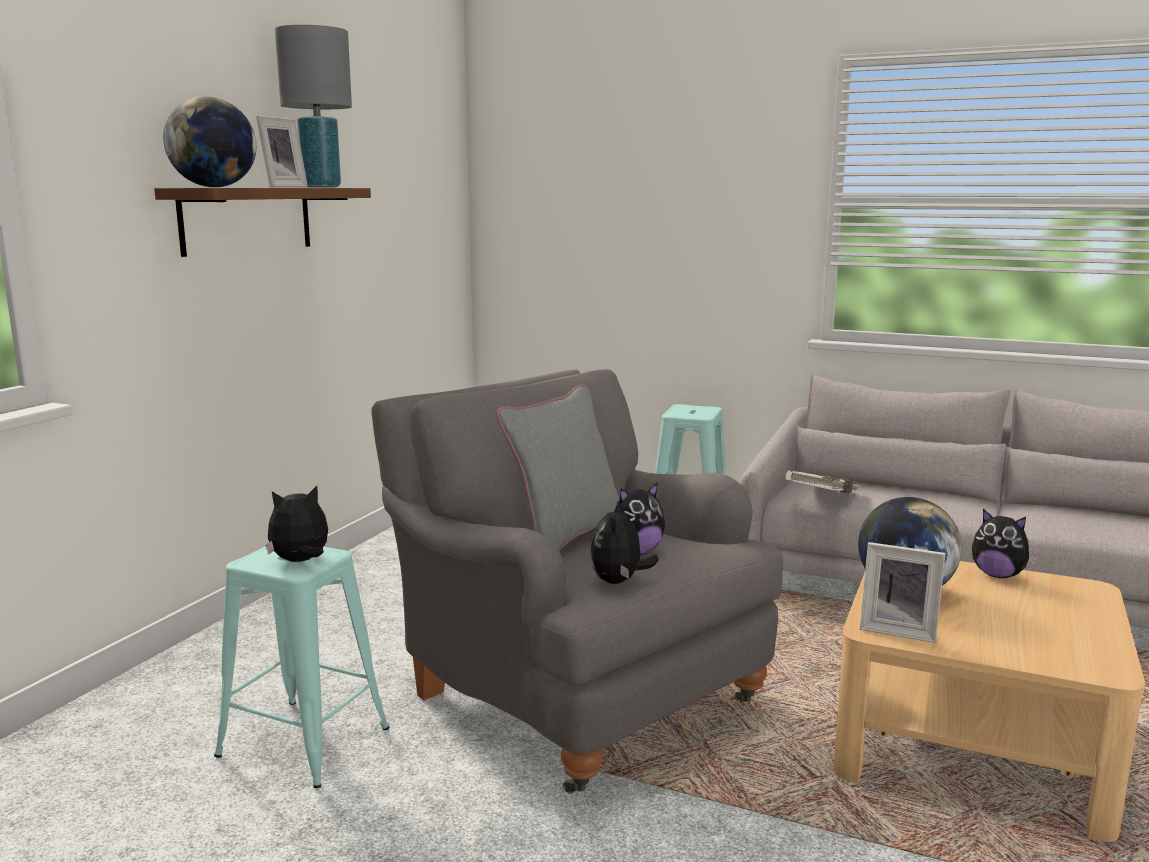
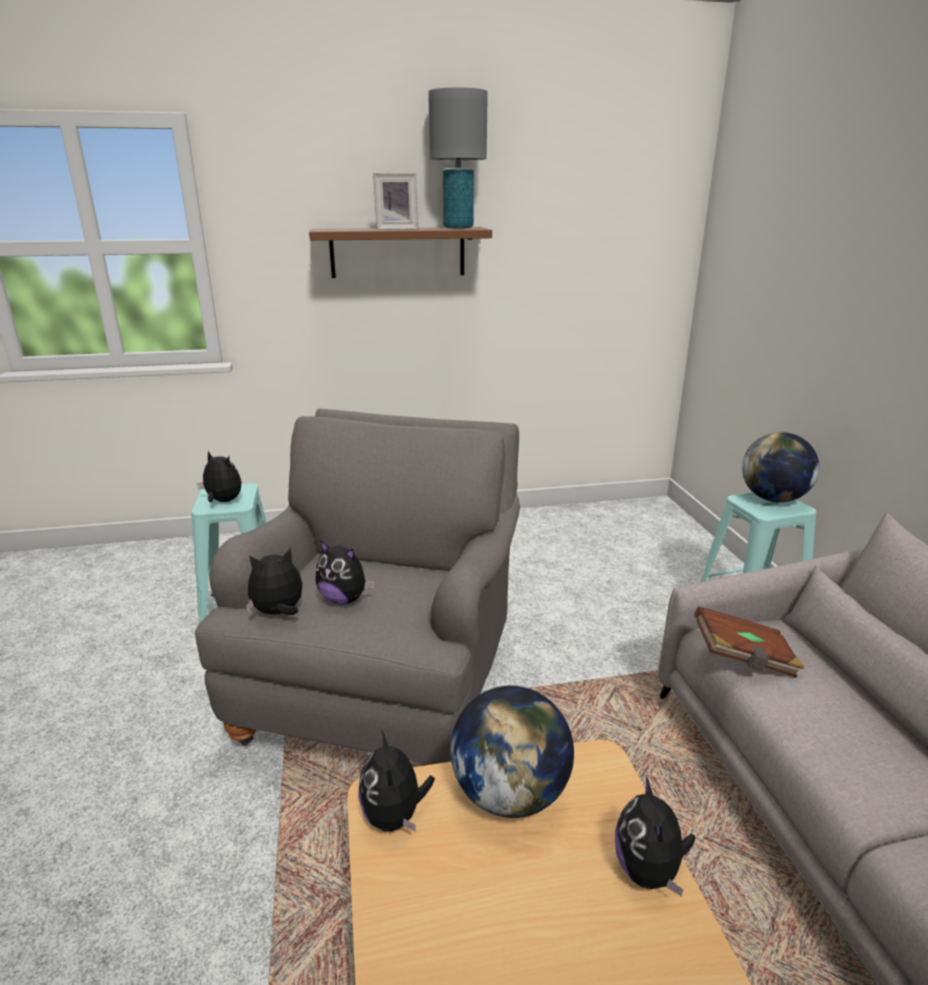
camera: 55 degrees right, 10 degrees up
(214, 187) = (334, 229): globe -> globe (773, 499)
(565, 538) = (365, 563): grey pillow -> none
(823, 498) = (743, 658): white book -> brown book
(898, 630) = (395, 816): picture frame -> plush toy

